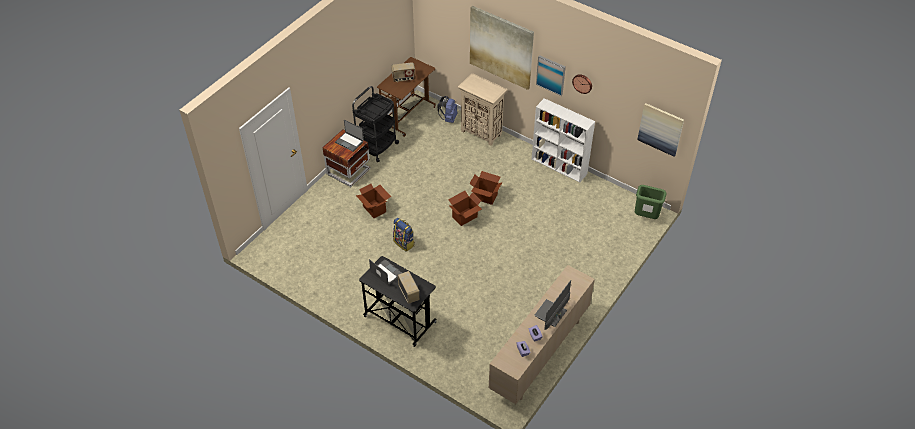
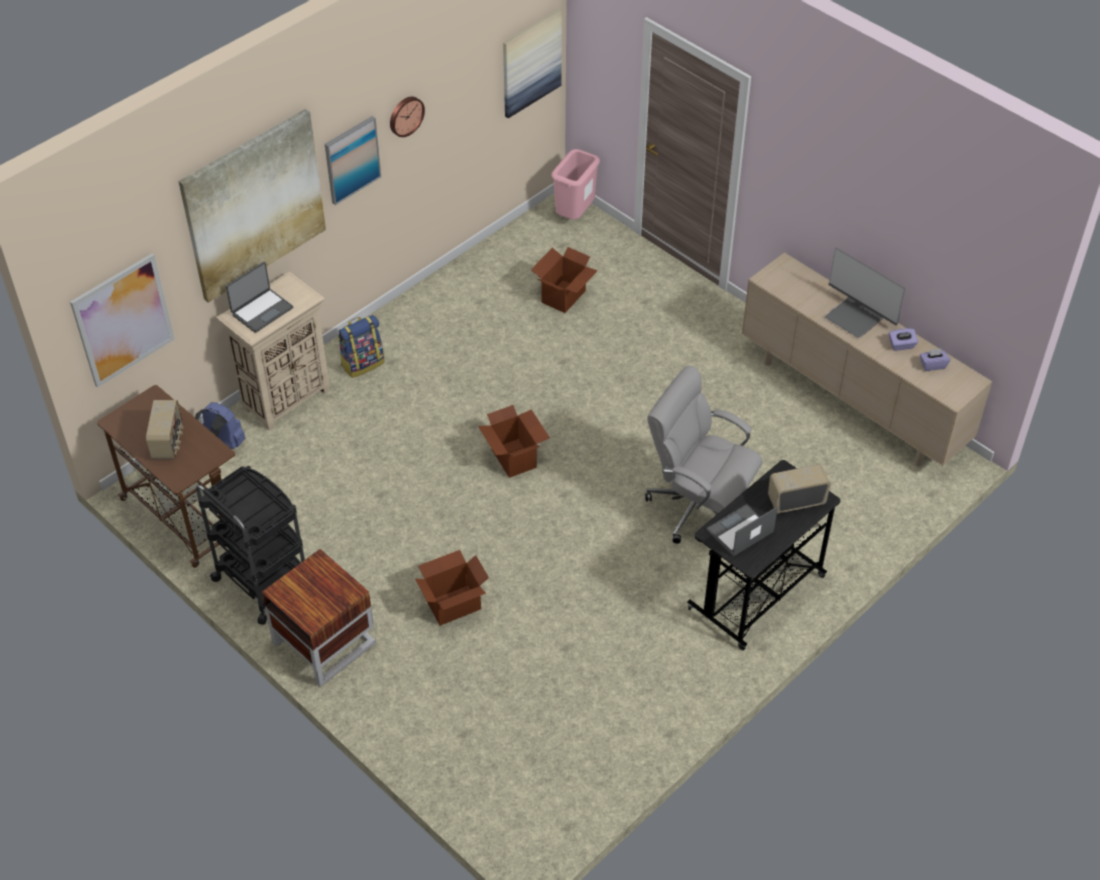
camera: 80 degrees left, 0 degrees up
(349, 142) = (310, 581): laptop -> laptop (261, 310)
(404, 243) = (561, 563): backpack -> backpack (362, 363)
(438, 35) = (123, 320): none -> picture
(449, 291) = (698, 507): none -> grey office chair
(485, 197) = (469, 419): cardboard box -> cardboard box (564, 297)
(559, 166) = (420, 300): white bookcase -> none
(646, 217) = (574, 215): green trash can -> pink trash can

